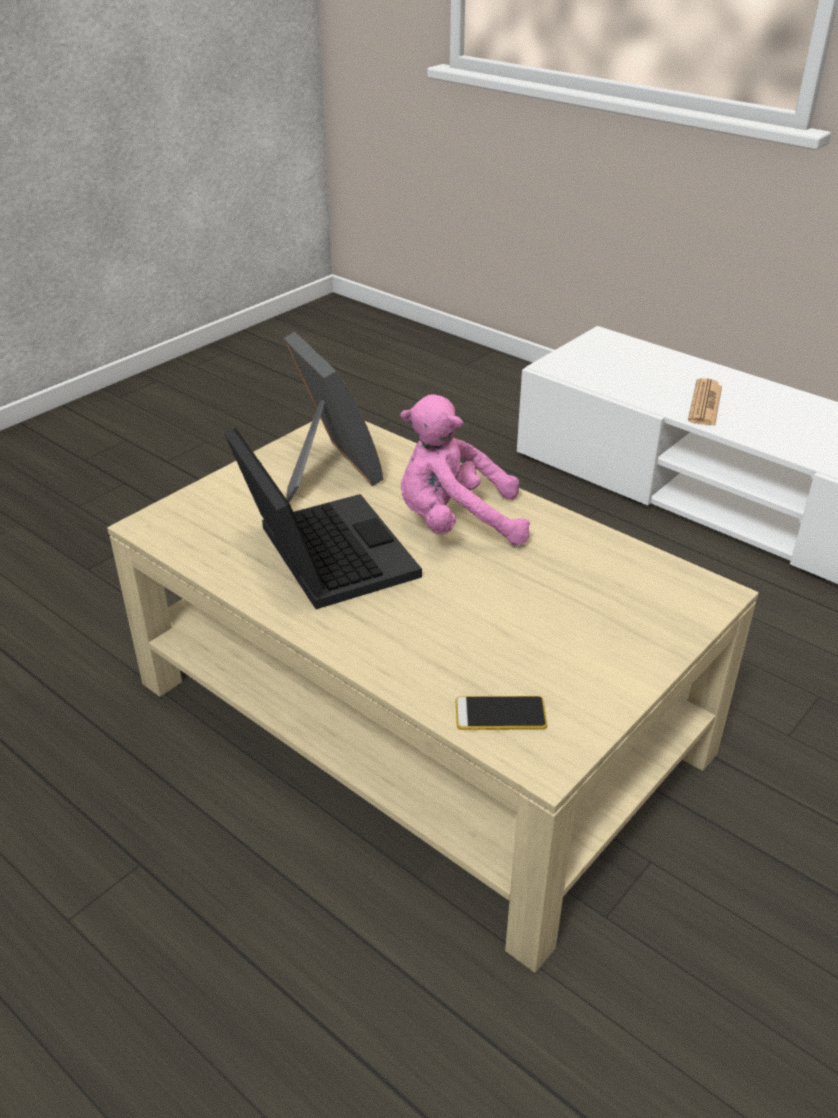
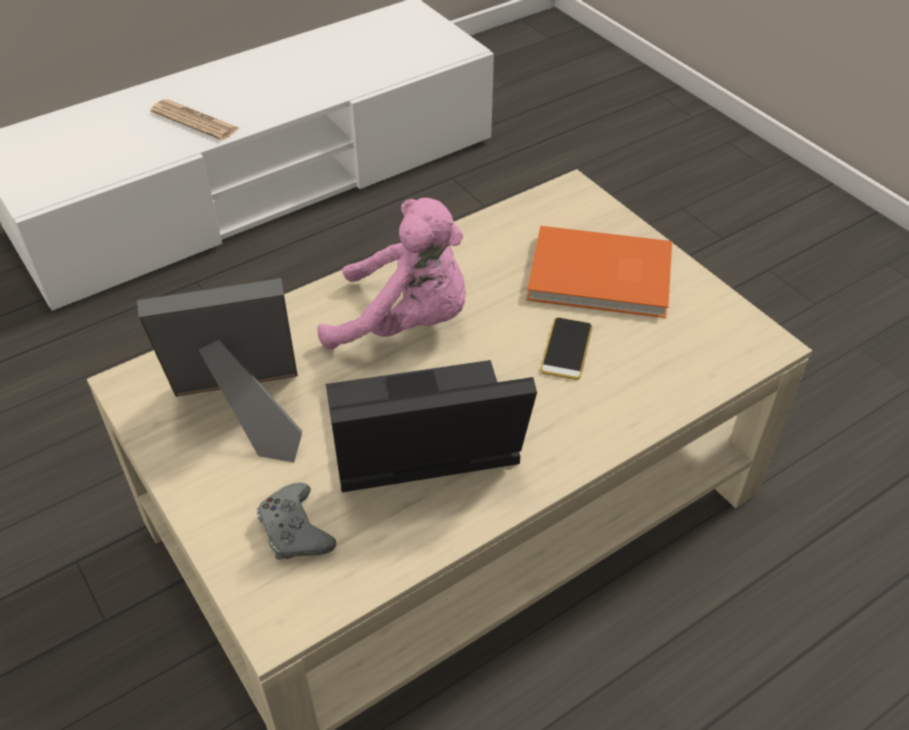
camera: 75 degrees left, 10 degrees up
(224, 515) = (295, 530): none -> grey game controller
(456, 524) = (406, 323): pink plush toy -> pink plush toy turned 90 degrees counterclockwise
(500, 714) = (704, 356): phone -> phone (566, 349)
(582, 629) = (602, 278): none -> orange book

